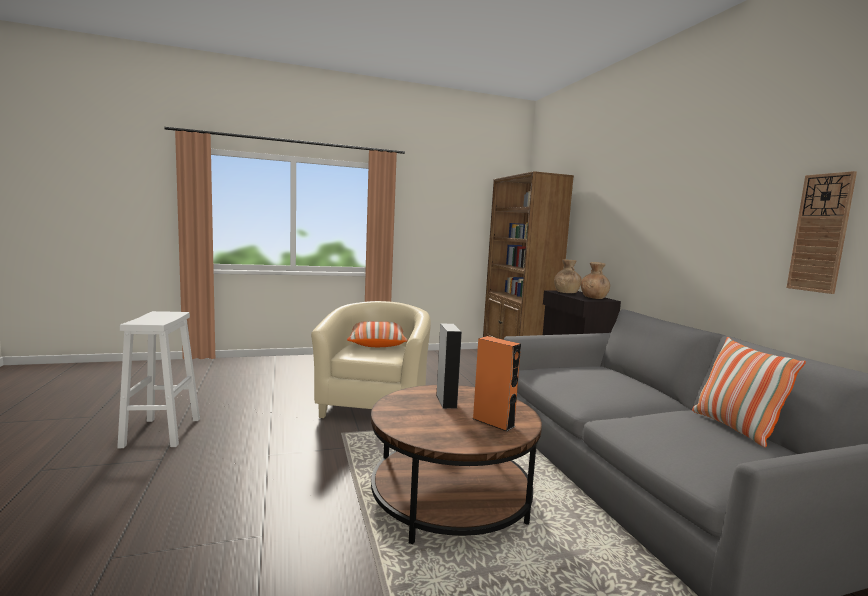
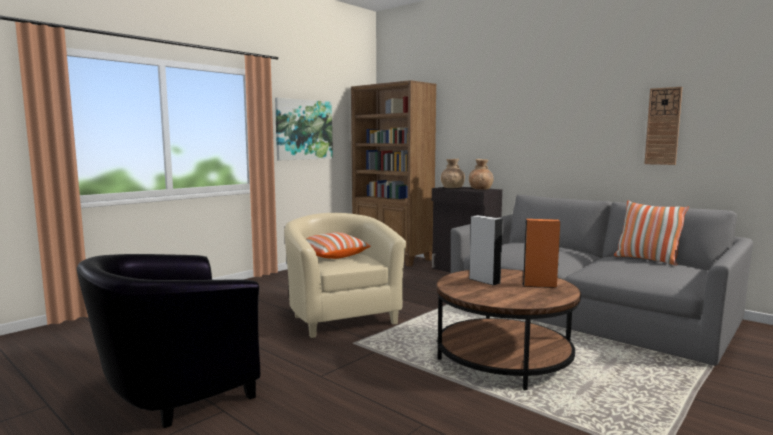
camera: 30 degrees left, 0 degrees up
(162, 432) = (173, 392): white stool -> black armchair
(433, 221) = (303, 129): none -> picture

